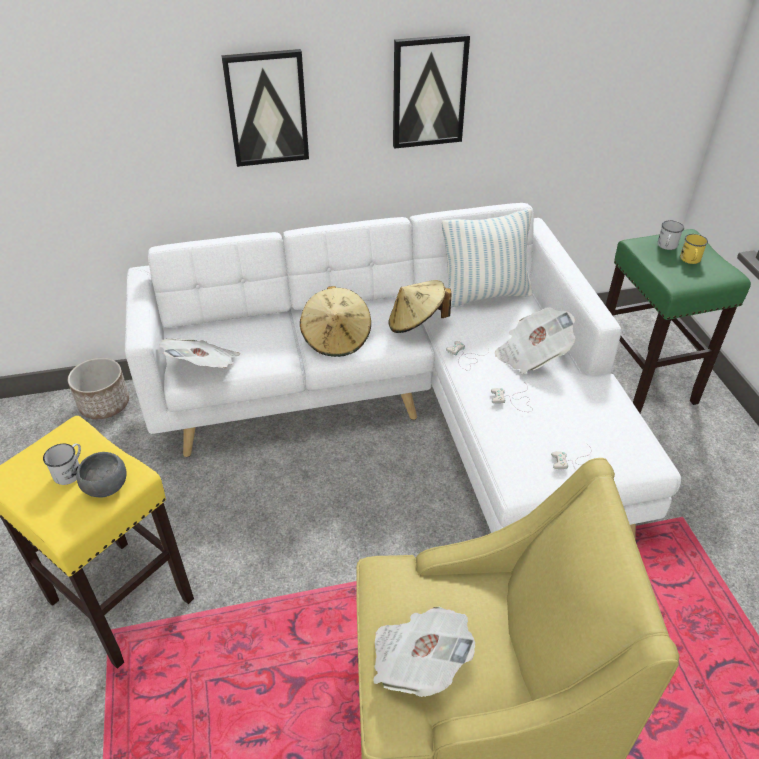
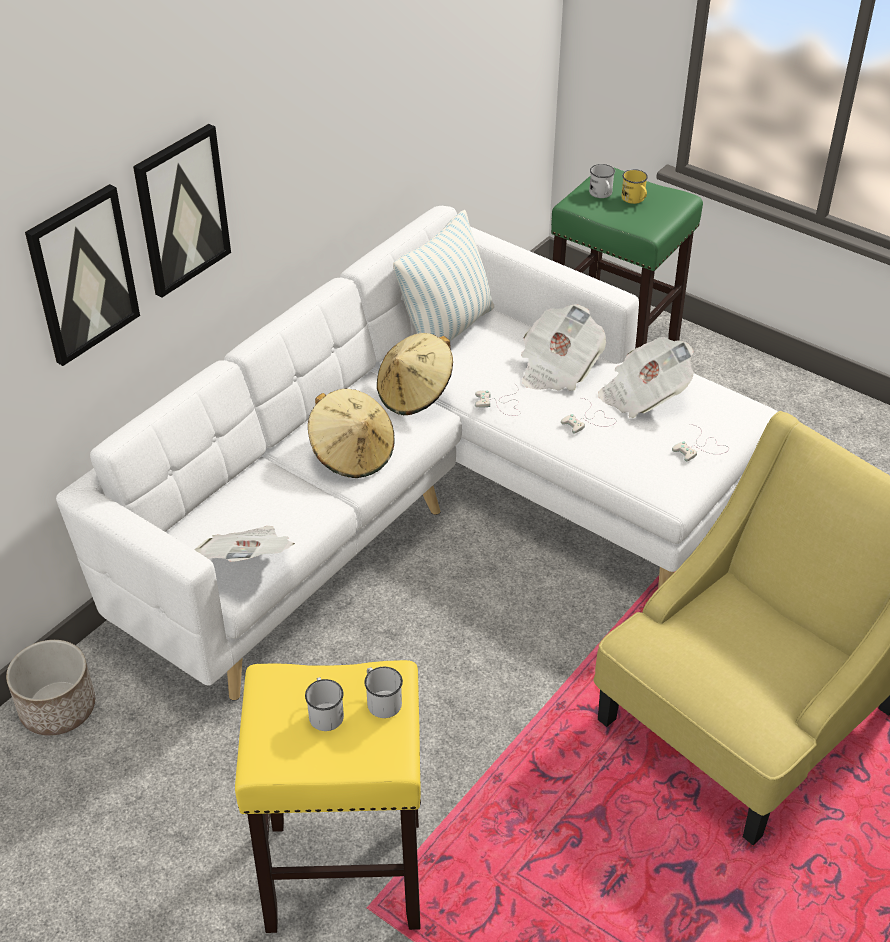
camera: 40 degrees left, 0 degrees up
(105, 486) = (381, 700): grey bowl -> white mug
(418, 661) = (742, 683): newspaper -> newspaper (643, 395)
(428, 91) = (328, 119): picture -> picture (82, 274)

